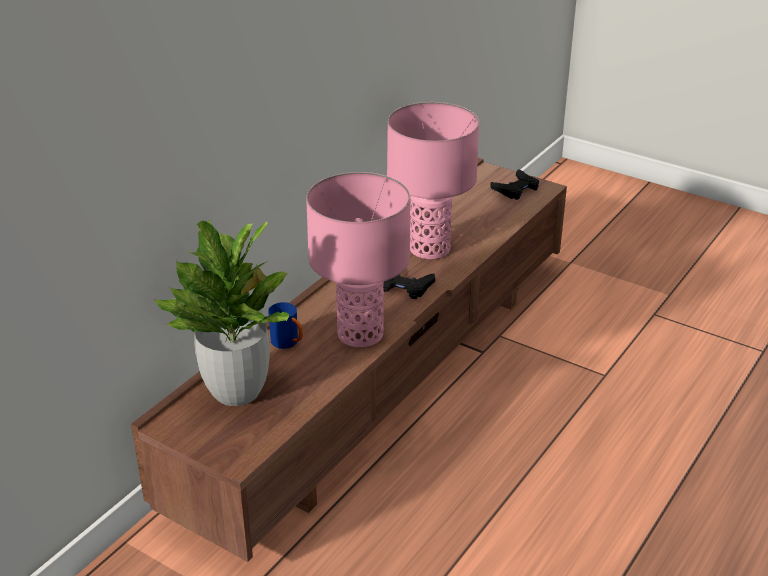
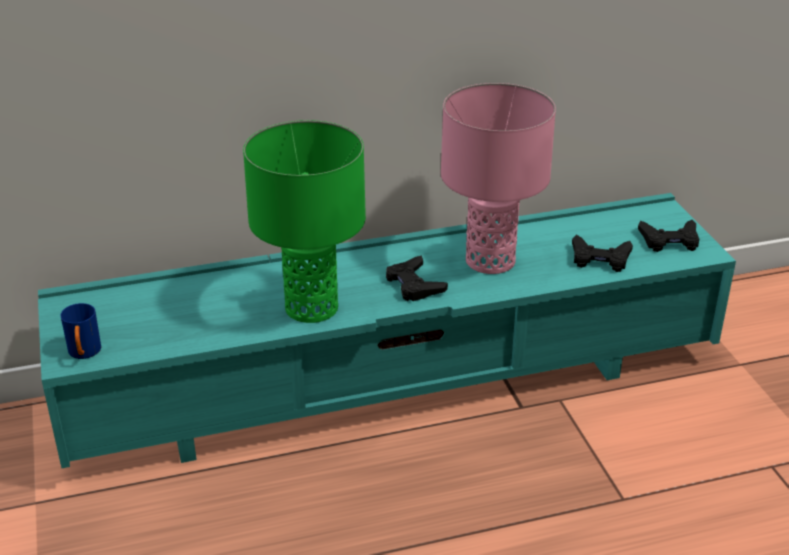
camera: 40 degrees right, 0 degrees up
(237, 391) = (147, 305): potted plant -> none
(288, 343) = (242, 286): blue mug -> blue mug (84, 354)
(360, 334) = (311, 308): pink table lamp -> green table lamp
(382, 377) = (393, 381): brown tv stand -> turquoise tv stand
(493, 218) = (600, 259): none -> black game controller

